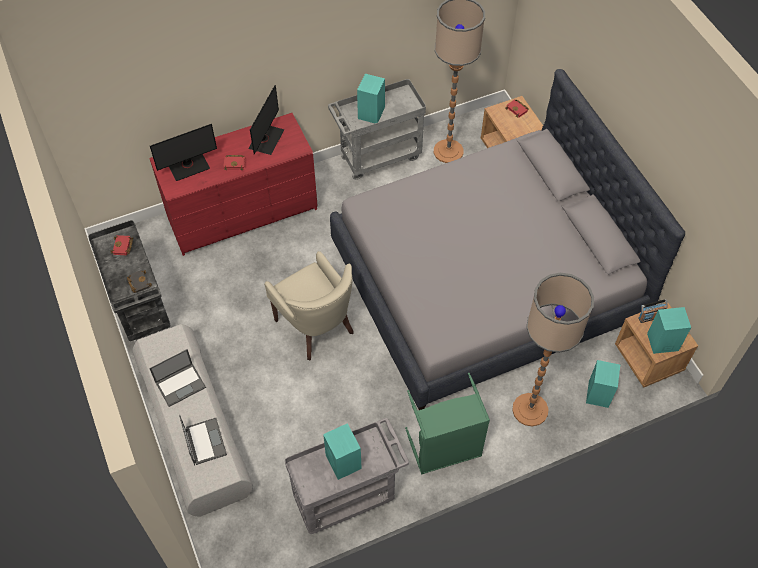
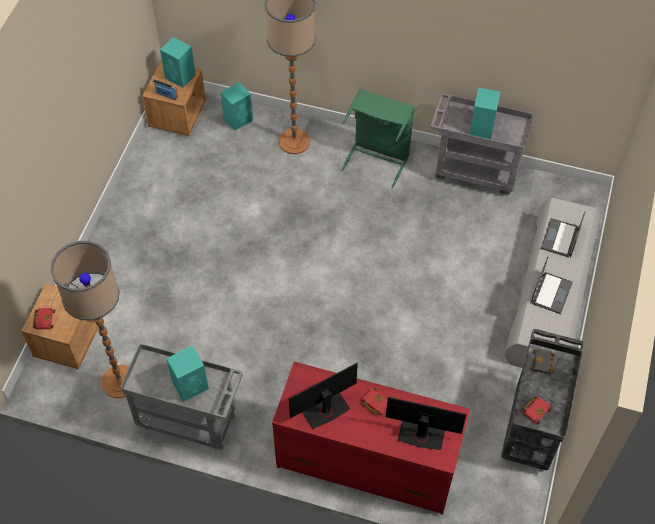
camera: 140 degrees left, 0 degrees up
(181, 384) = (551, 292): laptop -> laptop turned 105 degrees clockwise
(315, 327) = (393, 305): beige armchair -> none
(486, 280) = (222, 245): grey bed -> none

